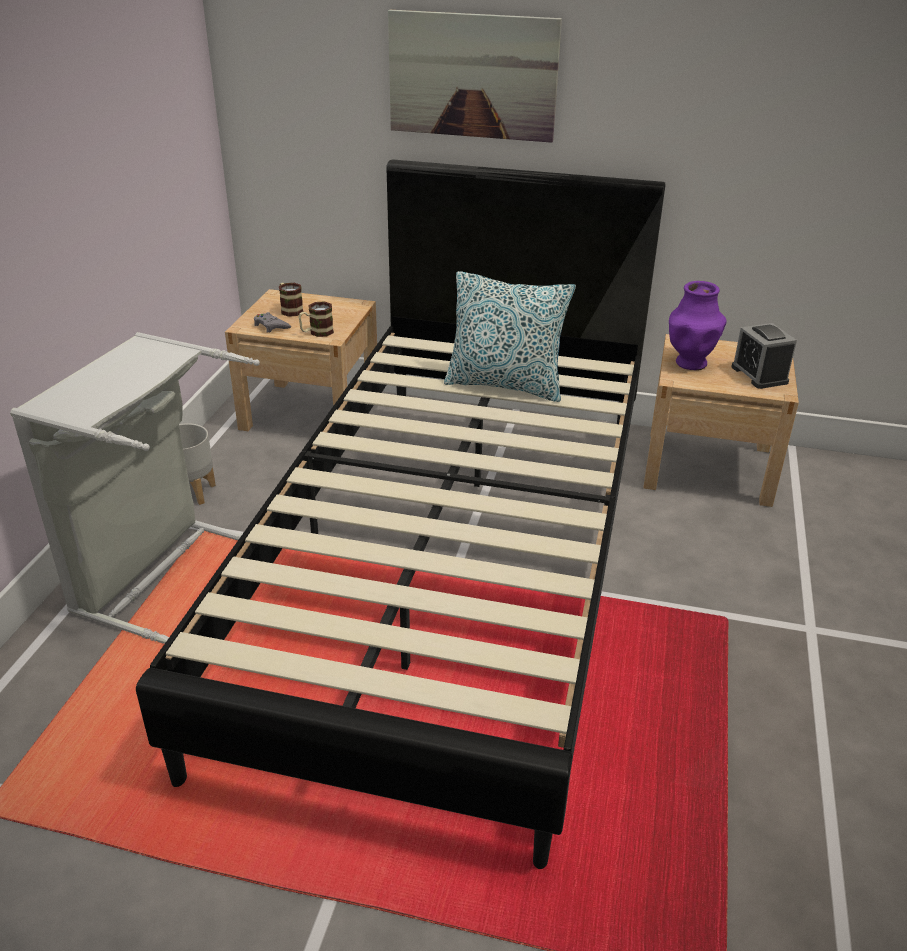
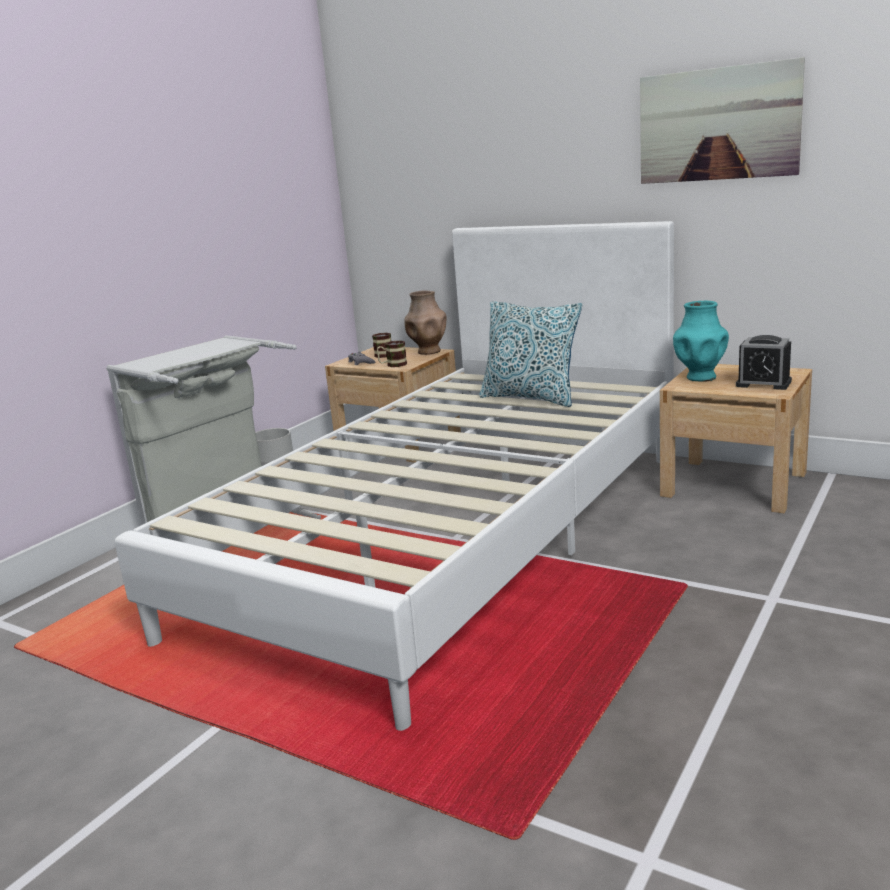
camera: 20 degrees right, 15 degrees down
(346, 305) = (428, 352): none -> brown vase
(452, 565) = (453, 536): black bed -> white bed
(472, 76) = (515, 155): picture -> picture (718, 124)
(690, 363) = (700, 377): purple vase -> turquoise vase
(759, 375) = (763, 383): alarm clock -> alarm clock turned 60 degrees counterclockwise

